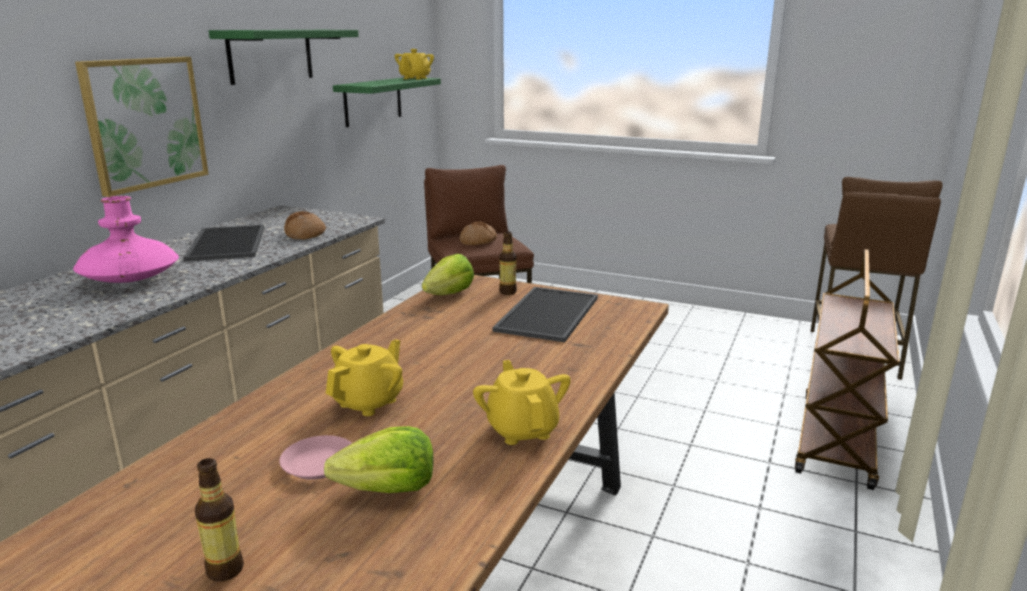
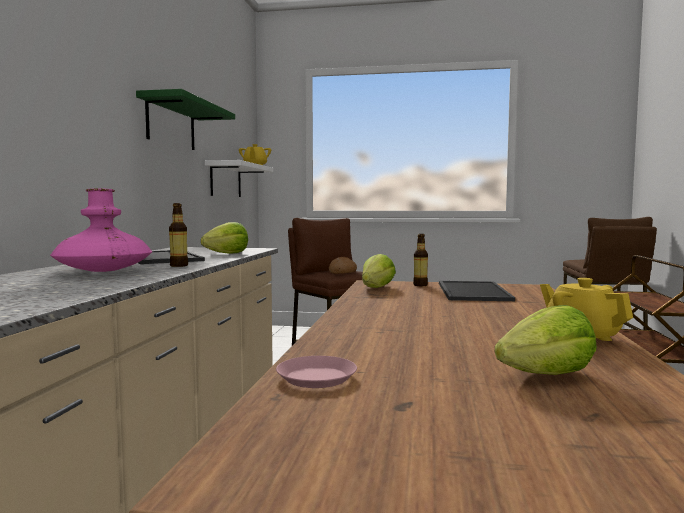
camera: 15 degrees left, 15 degrees down
(145, 123) = (89, 152): picture -> none
(225, 570) = (501, 439): bottle -> bottle (179, 265)
(305, 234) = (227, 253): bread -> lettuce
(318, 463) = (448, 367): pink plate -> pink plate (316, 378)
(369, 402) = (422, 335): yellow teapot -> none
(373, 101) = (225, 180): green shelf -> white shelf

